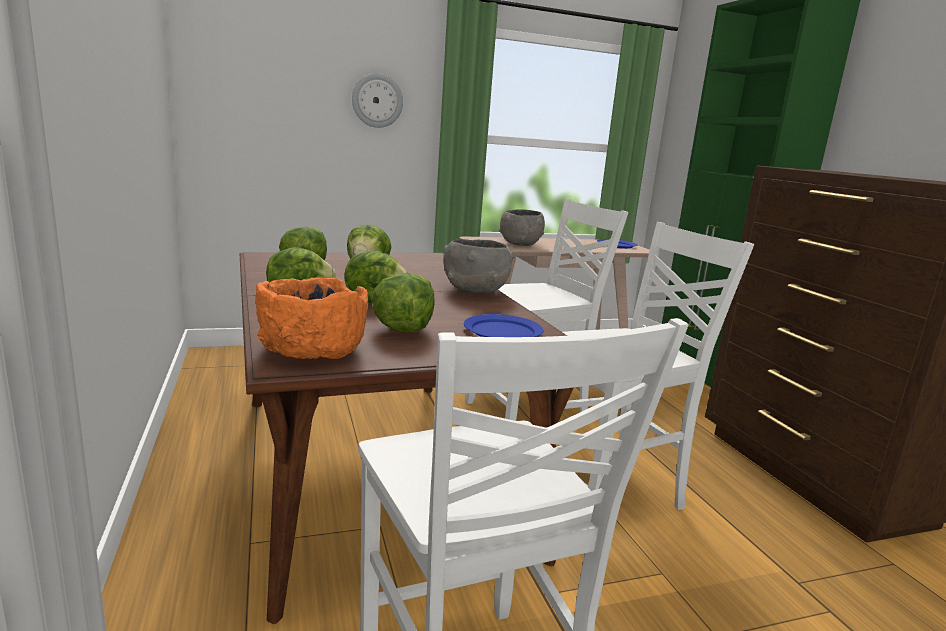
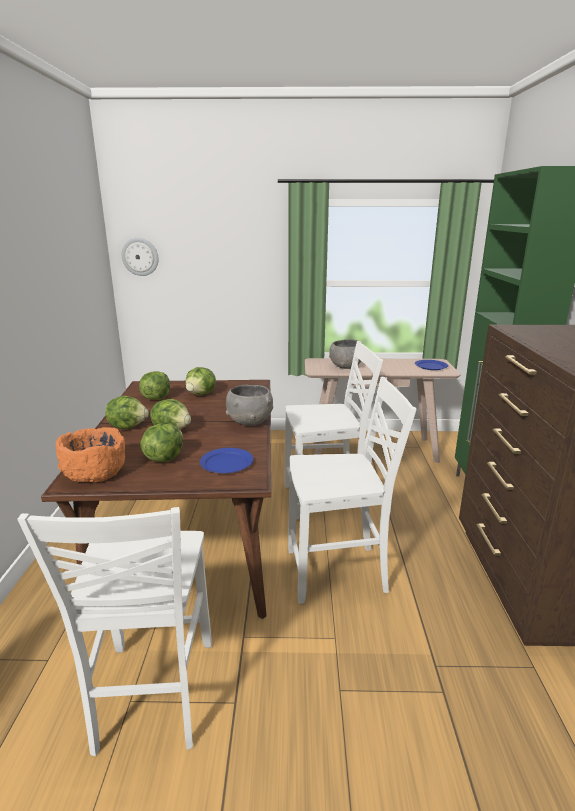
camera: 20 degrees right, 5 degrees up
(377, 100) = (244, 262): wall clock -> wall clock (140, 257)

